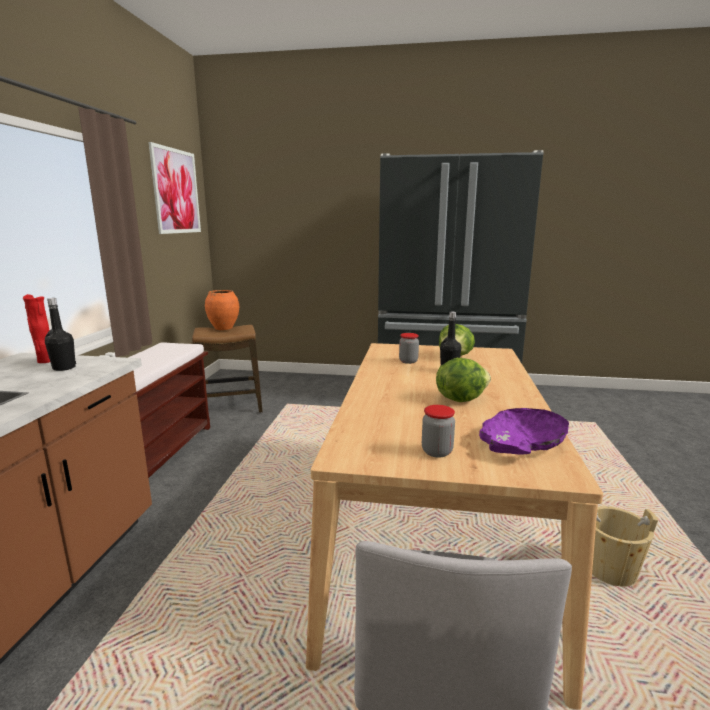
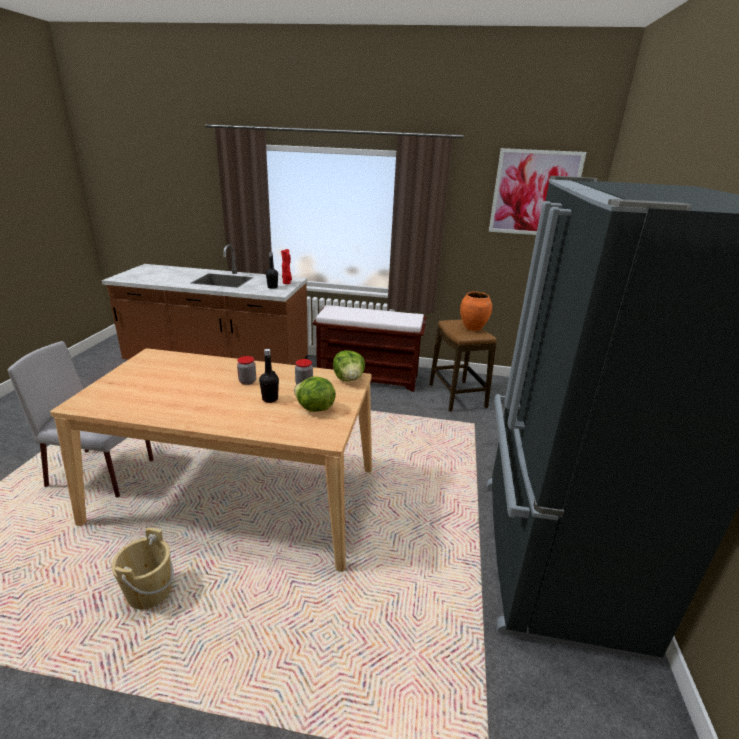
camera: 90 degrees right, 10 degrees up
(437, 451) = (134, 376): jar -> jar (247, 381)
(460, 399) = (203, 394): lettuce -> lettuce (349, 379)
(521, 444) = (118, 401): purple bowl -> none

